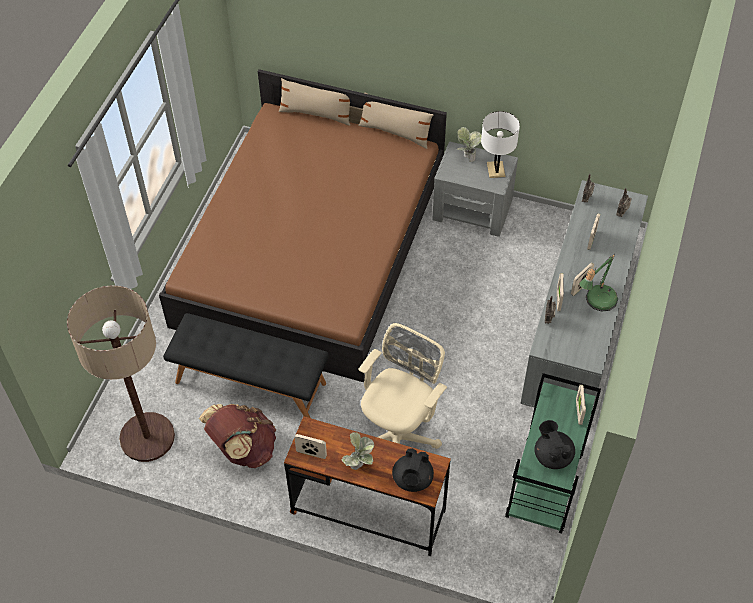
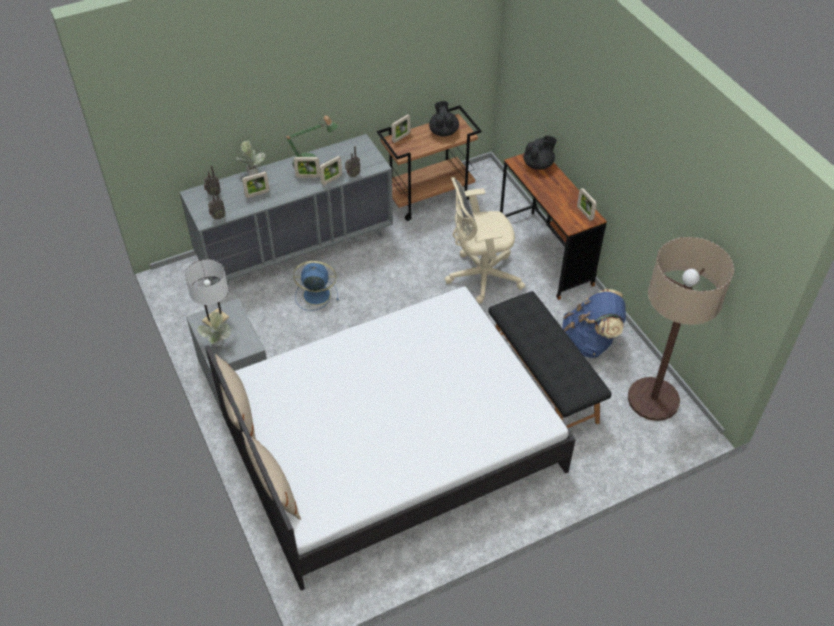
camera: 135 degrees left, 5 degrees down
(243, 449) = (590, 342): brown backpack -> blue backpack
(311, 251) = (391, 443): brown bed -> white bed
(360, 465) = (561, 189): potted plant -> potted plant (252, 173)
(503, 307) = (315, 295): none -> blue fan
(545, 486) = (428, 196): green cart -> brown cart
(552, 455) = (443, 131): black teapot -> black teapot turned 150 degrees clockwise

